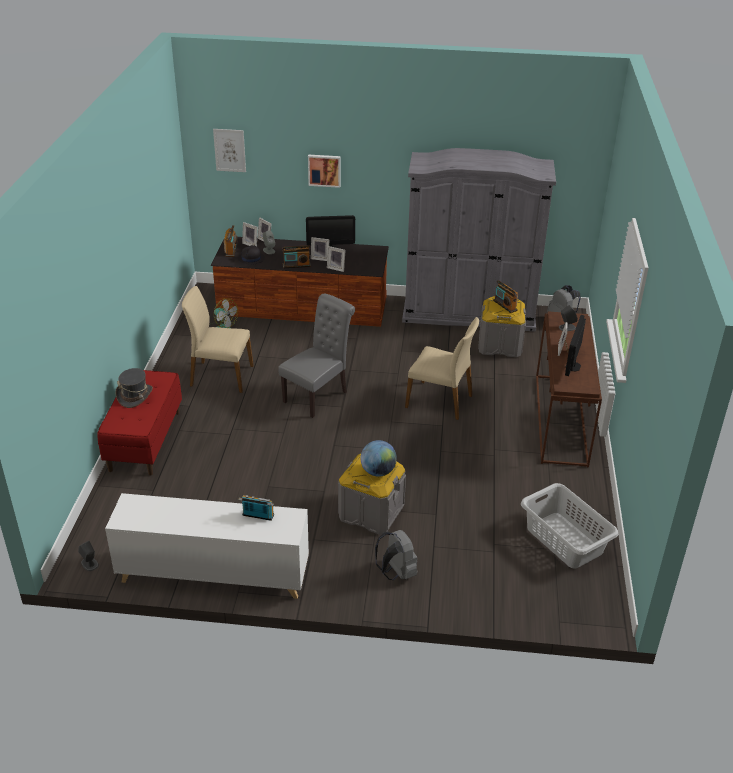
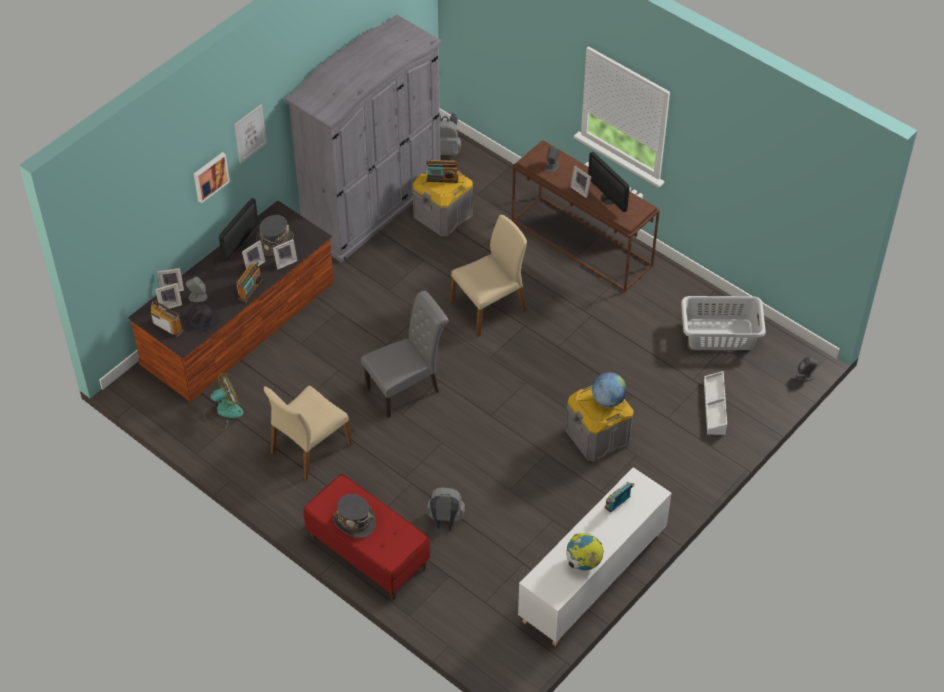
camera: 55 degrees left, 15 degrees up
(90, 564) = (515, 660): grey speaker -> grey speaker (805, 376)
(171, 522) = (583, 562): none -> globe
(229, 150) = (119, 229): picture -> picture (250, 133)
(318, 395) = (407, 388): grey chair -> grey chair turned 75 degrees clockwise
(350, 258) = (275, 241): none -> grey hat
(396, 573) = (678, 457): grey backpack -> grey backpack (445, 521)
(478, 573) = (715, 407): none -> white storage box

